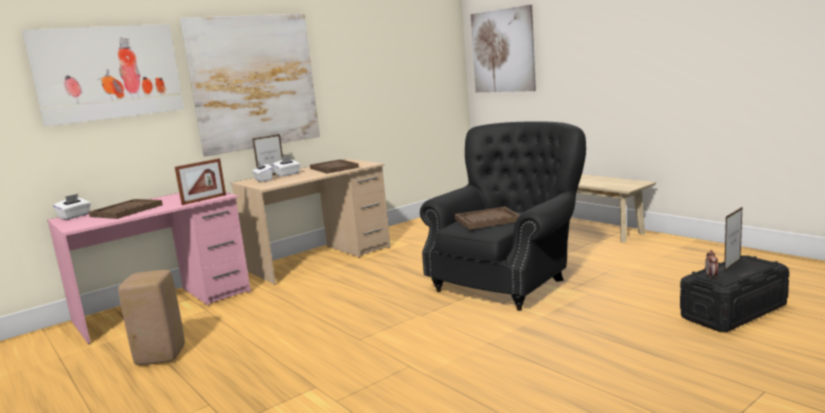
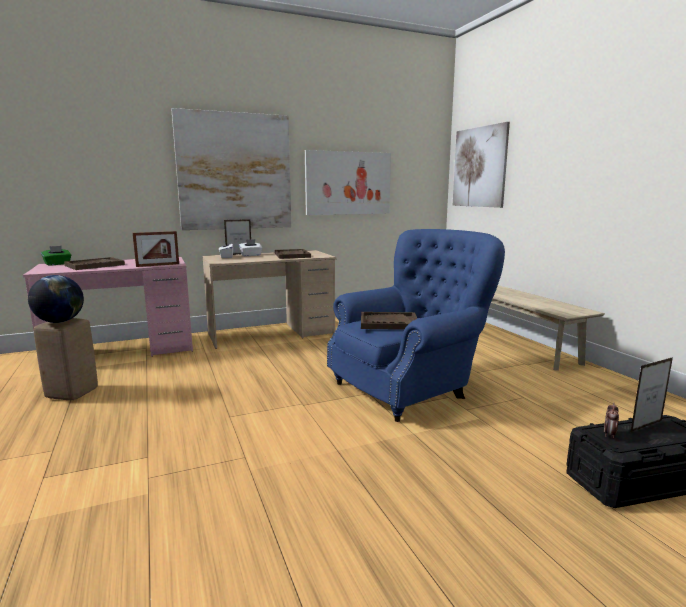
camera: 15 degrees right, 0 degrees up
(75, 216) = (57, 264): white tissue box -> green tissue box
(108, 73) = (103, 149): picture -> picture (348, 183)
(144, 276) = (60, 322): none -> globe
(508, 281) = (409, 388): black armchair -> blue armchair

